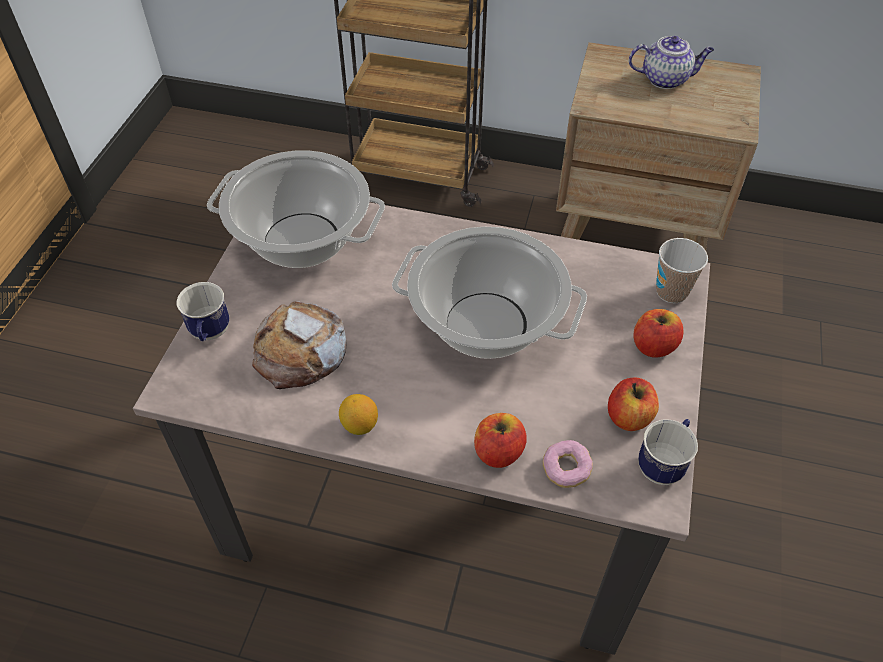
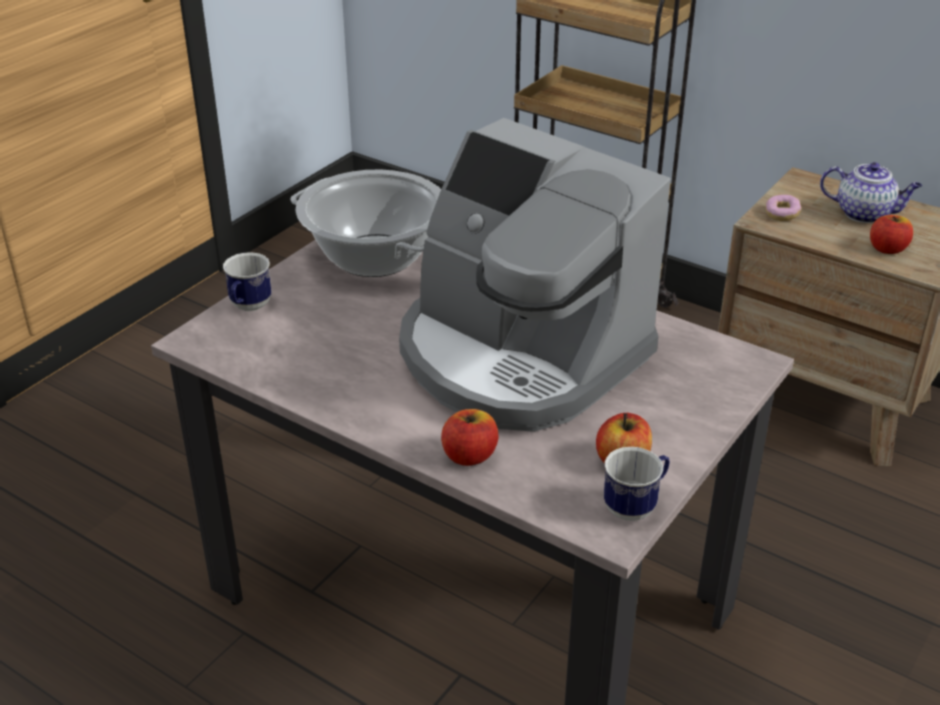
camera: 20 degrees right, 15 degrees down
(300, 351) = (324, 337): bread -> none
(359, 425) = (346, 404): lemon -> none
(487, 325) = (518, 357): cooking pot -> coffee machine
(566, 469) = (530, 485): donut -> donut (781, 215)
(653, 346) = (685, 411): apple -> apple (887, 249)
(671, 292) = (733, 372): cup -> none

